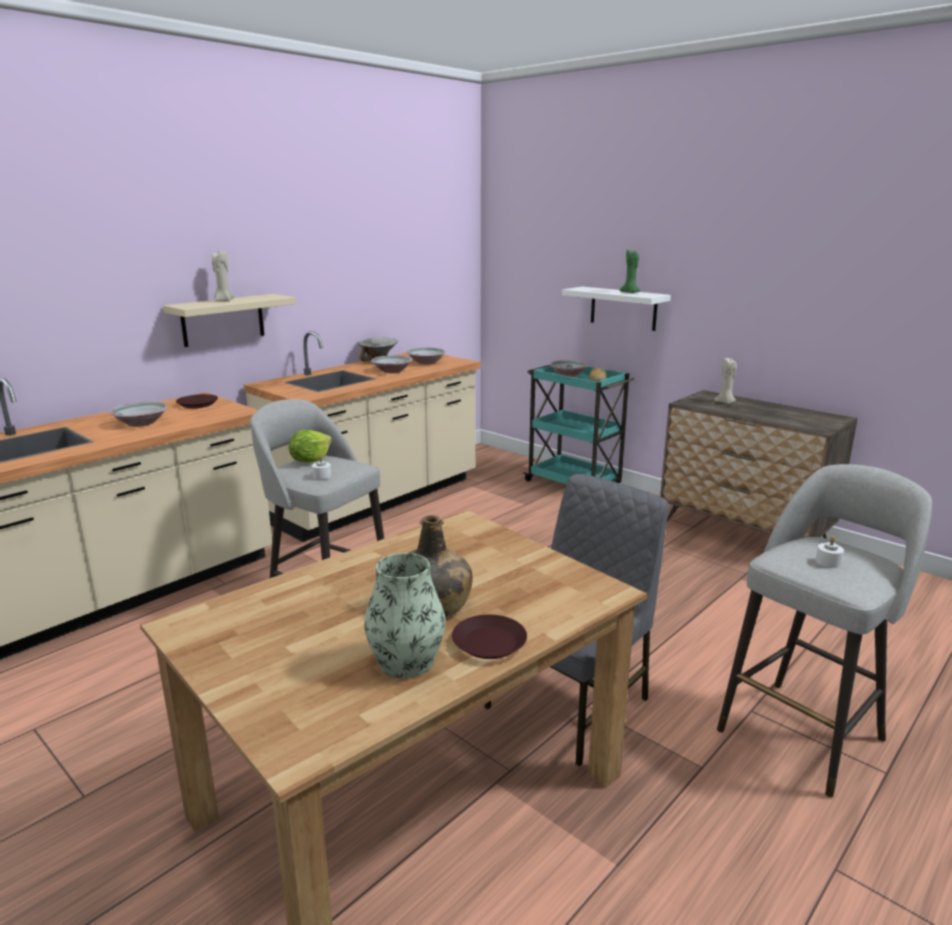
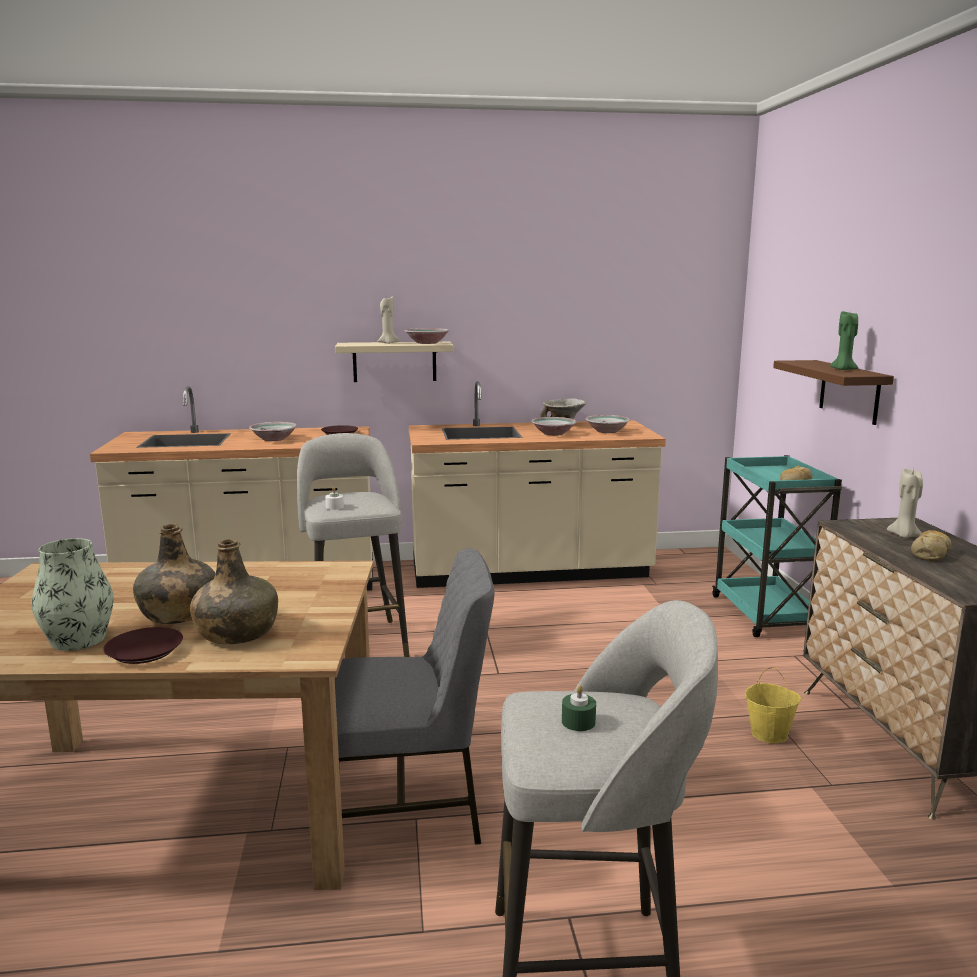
camera: 40 degrees right, 5 degrees down
(310, 460) = (354, 494): lettuce -> none
(518, 599) = (237, 633): none -> green bottle
(568, 375) = (773, 471): bowl -> bowl (426, 343)
(623, 308) = (849, 391): white shelf -> brown shelf
(681, 558) = (769, 734): none -> yellow bucket
(757, 410) = (930, 553): none -> bread
(828, 562) = (578, 722): white candle -> green candle

